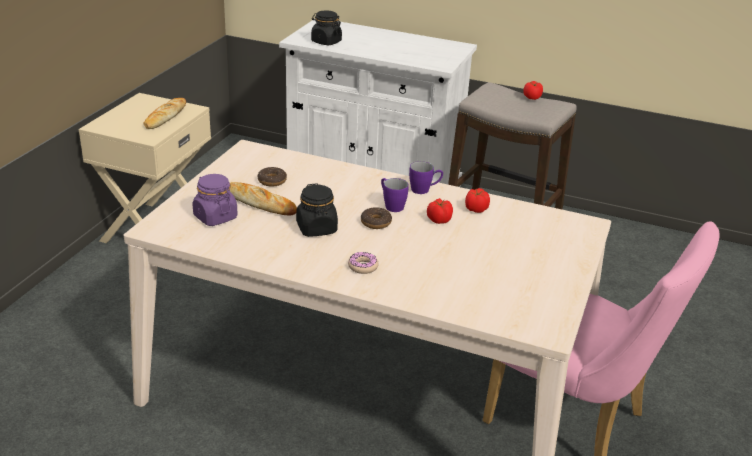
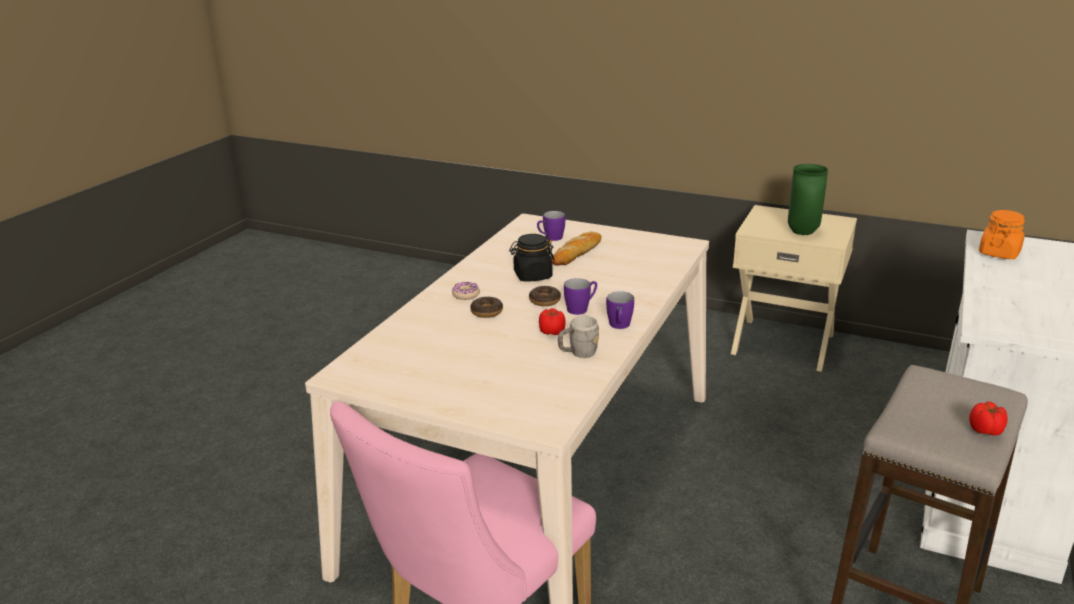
camera: 95 degrees right, 5 degrees down
(165, 117) = (803, 232): bread -> green vase
(215, 217) = (550, 238): purple jar -> purple mug
(272, 181) = (621, 256): donut -> donut (486, 312)
(326, 42) = (999, 253): black jar -> orange jar
(475, 209) = (578, 353): tomato -> grey mug

